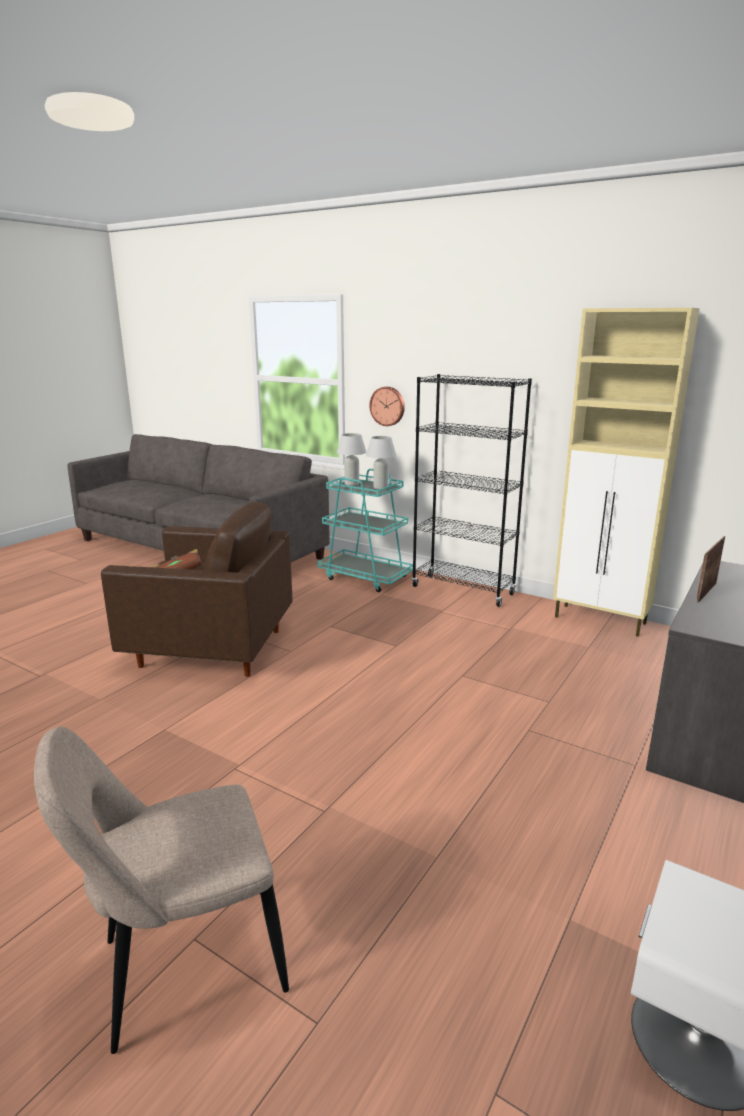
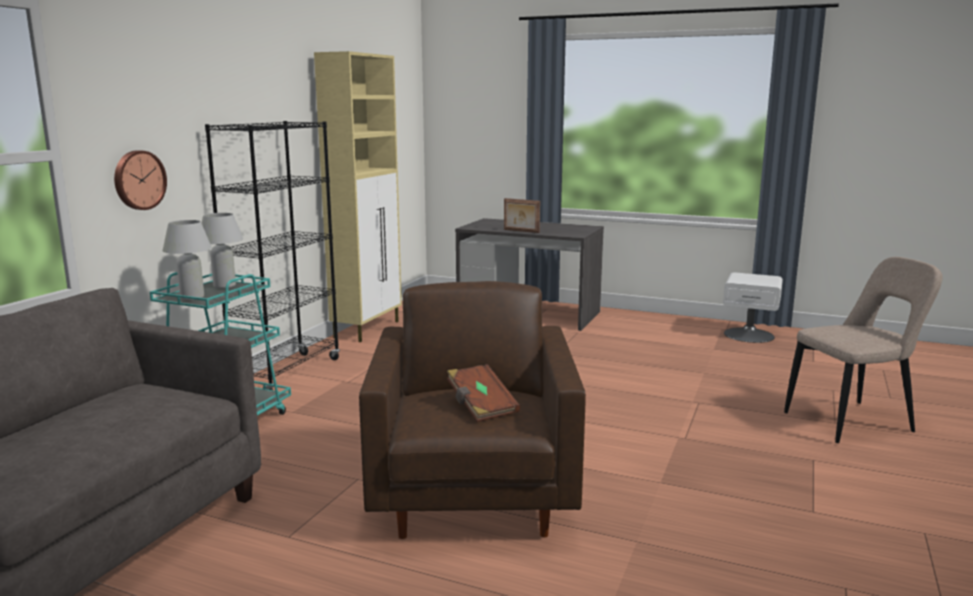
camera: 100 degrees left, 5 degrees down
(183, 967) = (853, 422): beige chair -> beige chair turned 75 degrees counterclockwise

